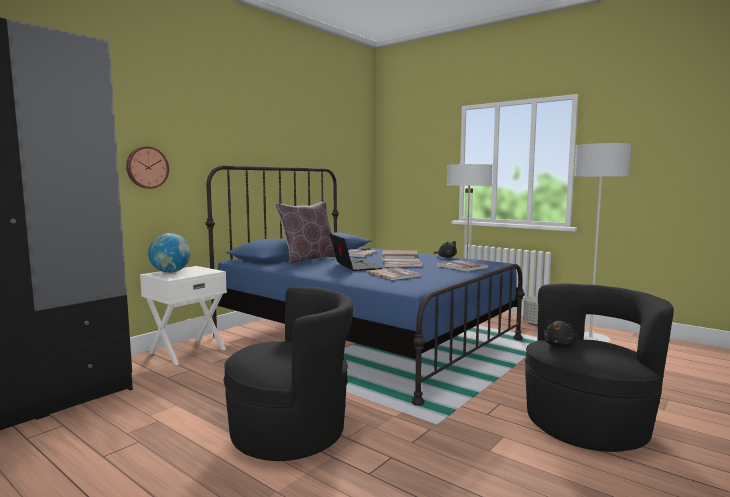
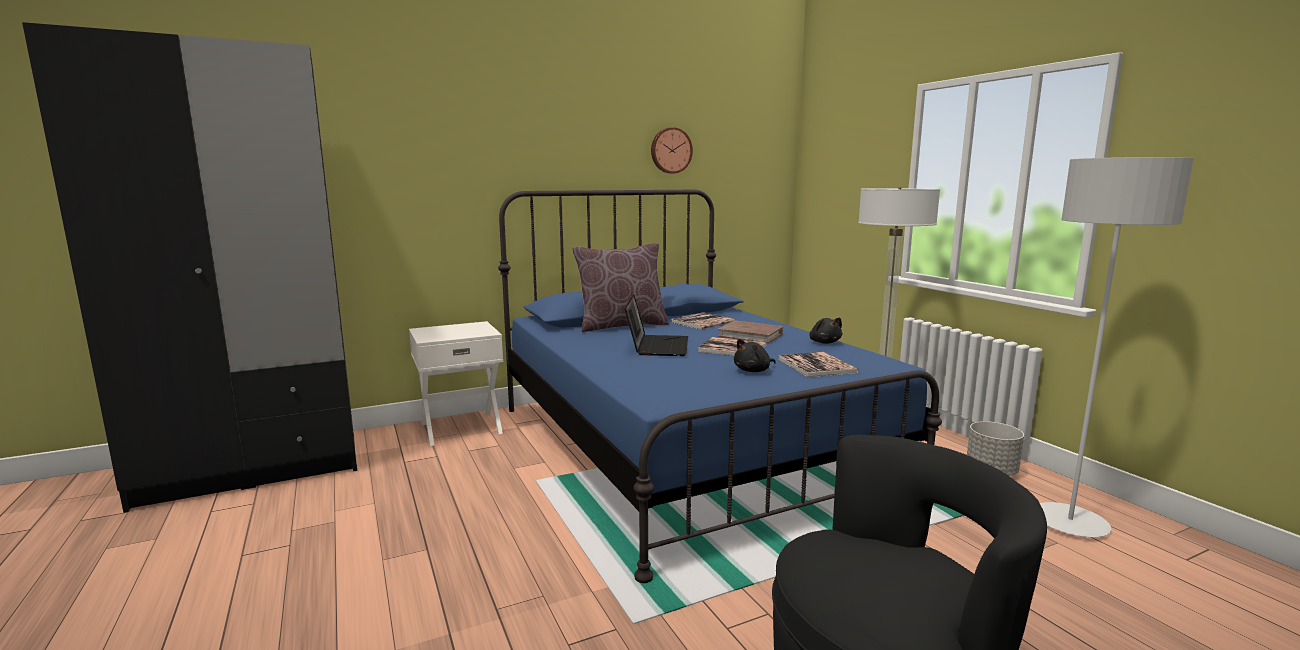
camera: 25 degrees right, 5 degrees up
(146, 167) = (419, 196): wall clock -> wall clock (670, 150)
(170, 272) = (442, 329): globe -> none
(291, 432) = (443, 580): black armchair -> none
(393, 275) = (682, 370): book -> none
(560, 346) = (829, 555): black plush toy -> black plush toy (753, 371)

